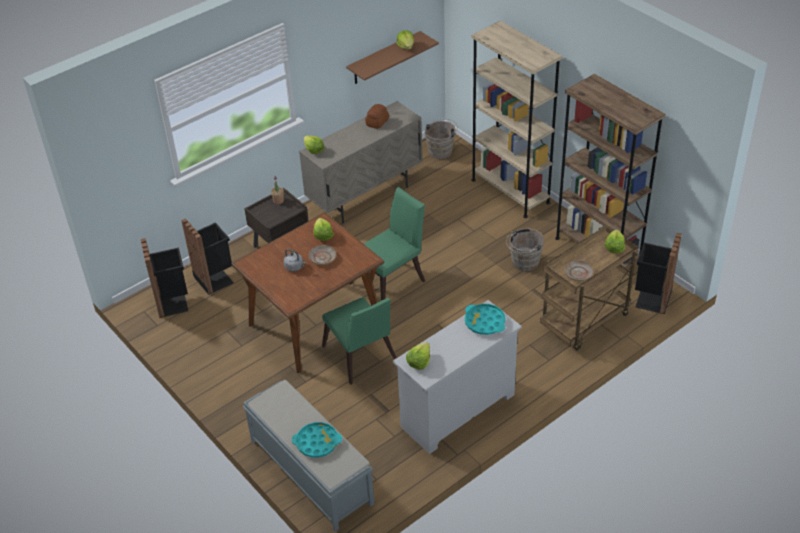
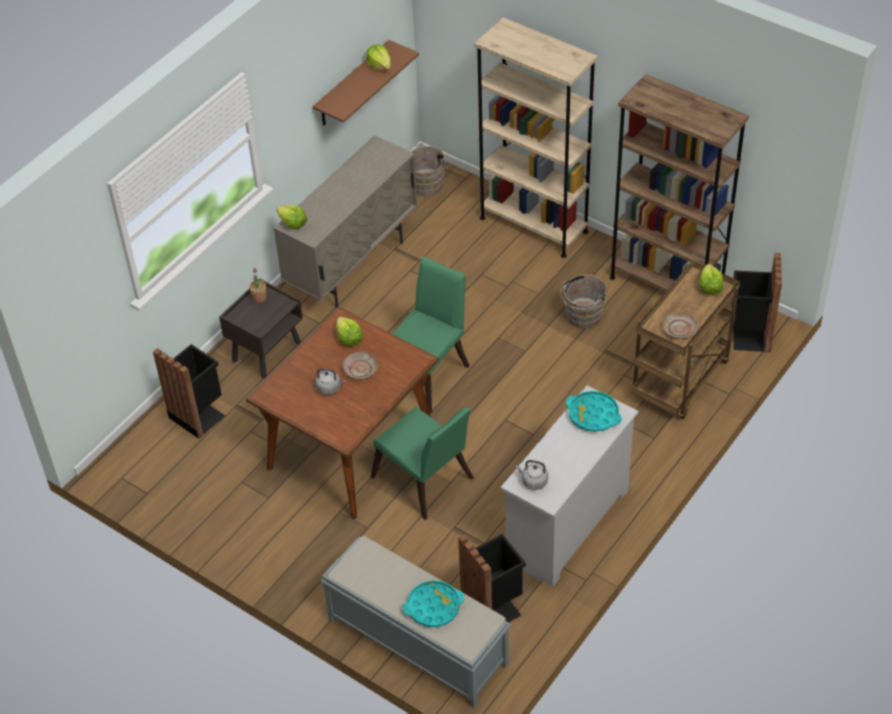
camera: 15 degrees left, 5 degrees up
(173, 302) = (156, 458): black trash can -> black trash can (493, 606)
(377, 122) = (359, 170): bread -> none
(419, 361) = (533, 481): lettuce -> grey kettle

